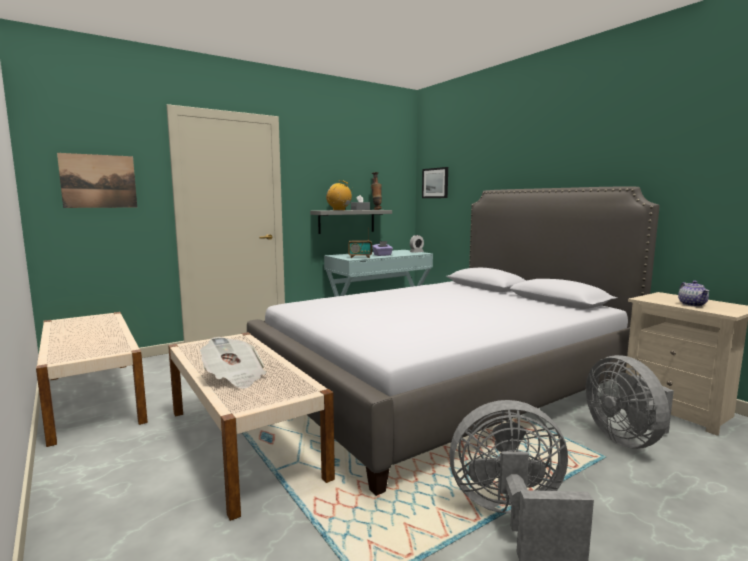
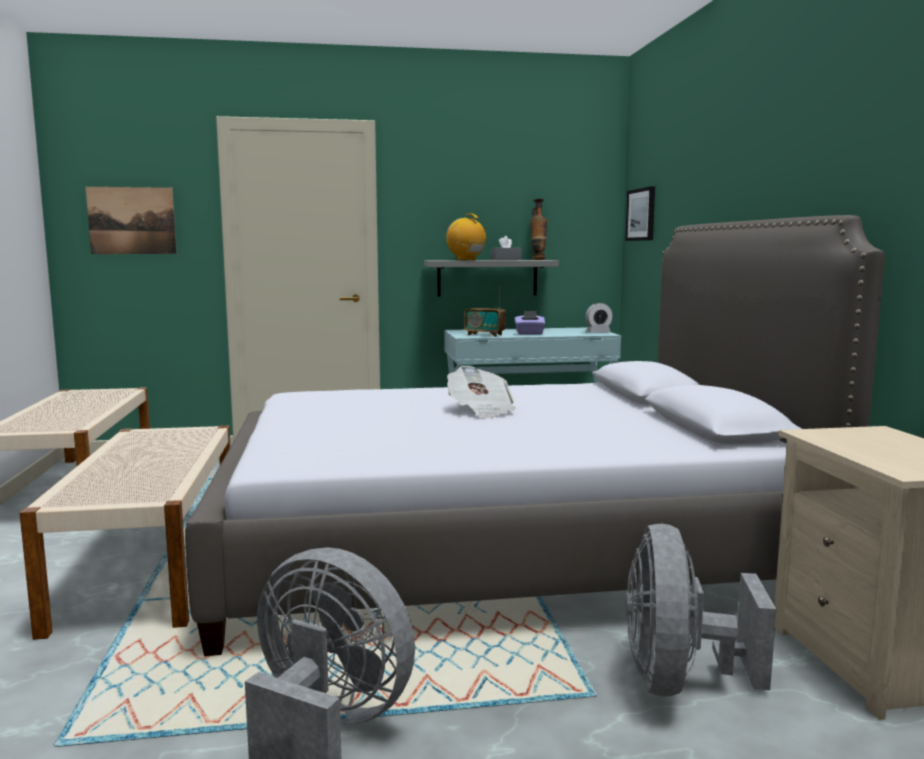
camera: 25 degrees right, 0 degrees up
(234, 378) = (112, 472): newspaper -> newspaper (480, 411)
(692, 304) = (880, 452): teapot -> none

